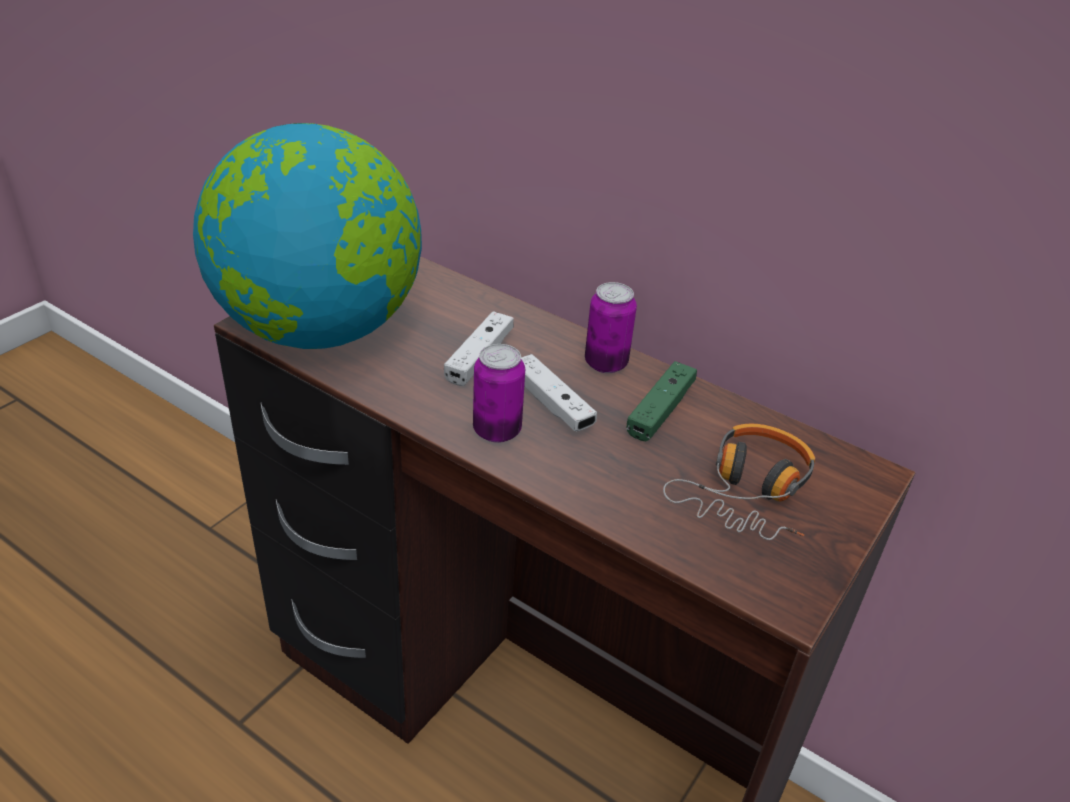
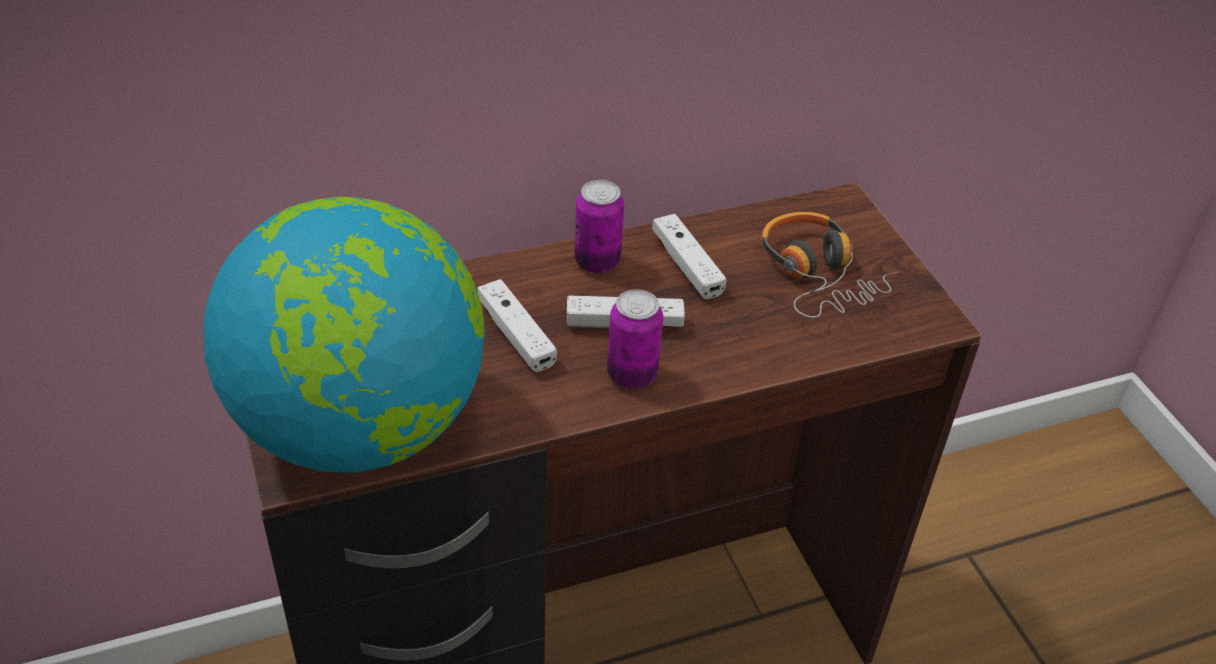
camera: 55 degrees left, 5 degrees up
(660, 410) = (687, 265): green game controller -> white game controller

